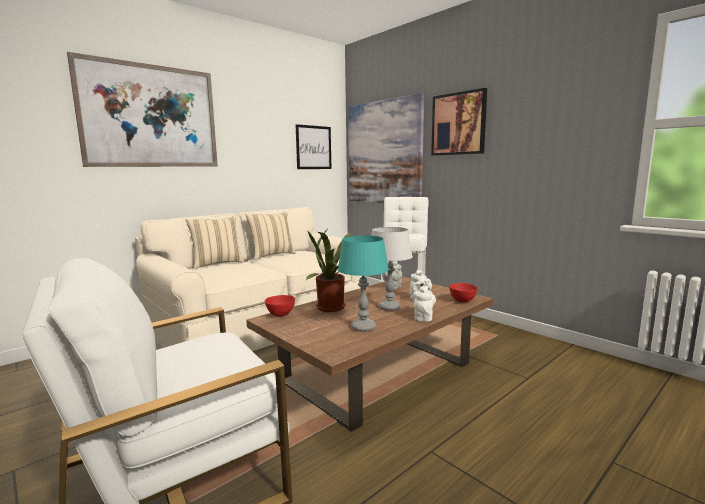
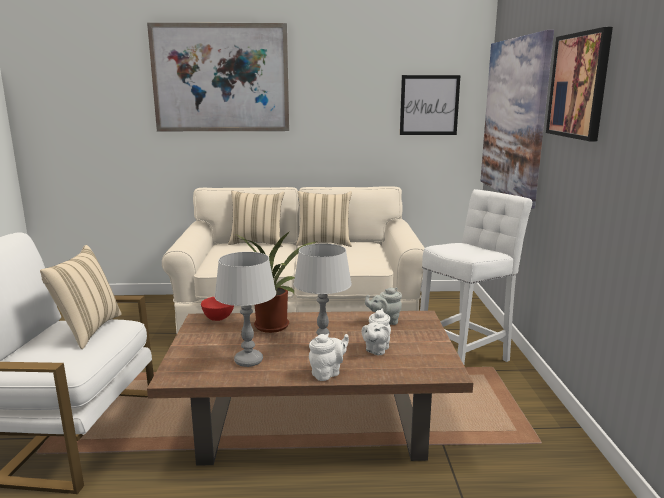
camera: 40 degrees right, 5 degrees up
(204, 347) = (87, 330): none -> beige pillow
(363, 328) = (248, 361): turquoise table lamp -> grey table lamp
(462, 300) = (423, 370): red bowl -> none

